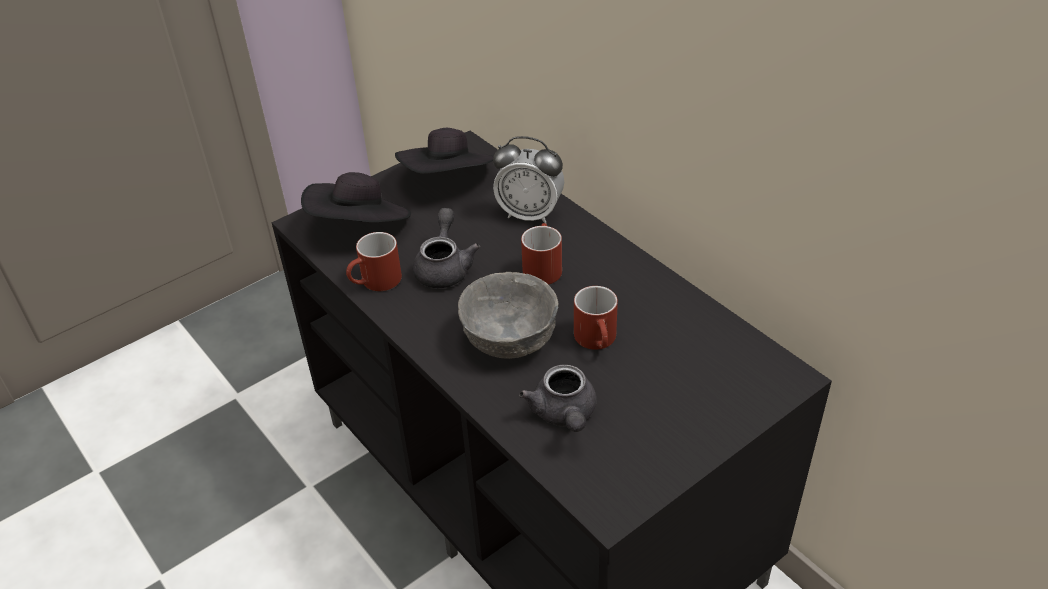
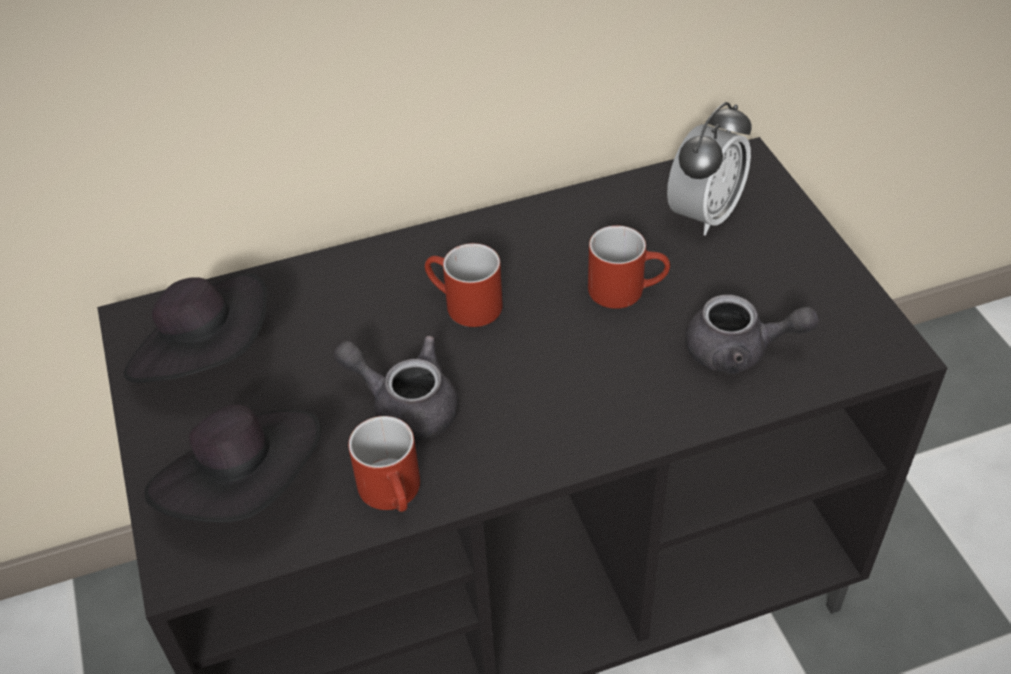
camera: 70 degrees left, 5 degrees up
(511, 339) = (587, 368): grey bowl -> none
(530, 214) = (346, 290): alarm clock -> alarm clock (704, 214)

